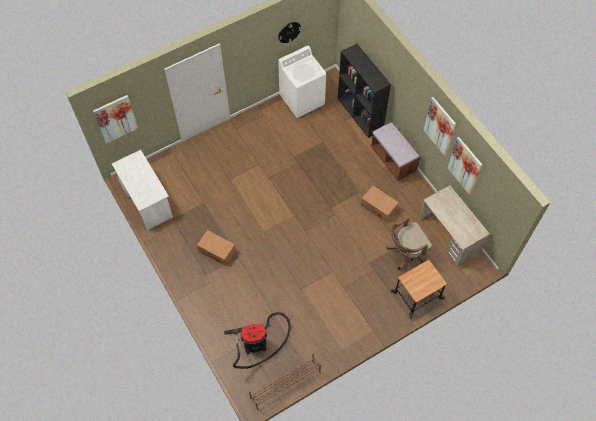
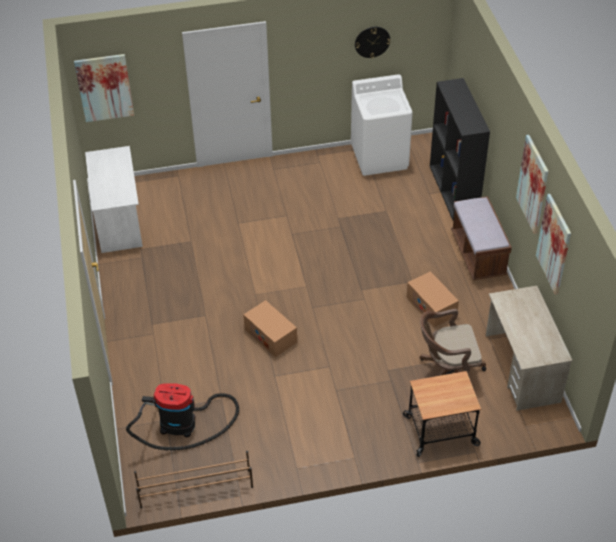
camera: 20 degrees right, 15 degrees down
(217, 251) = (181, 300): cardboard box -> cardboard box (270, 335)

